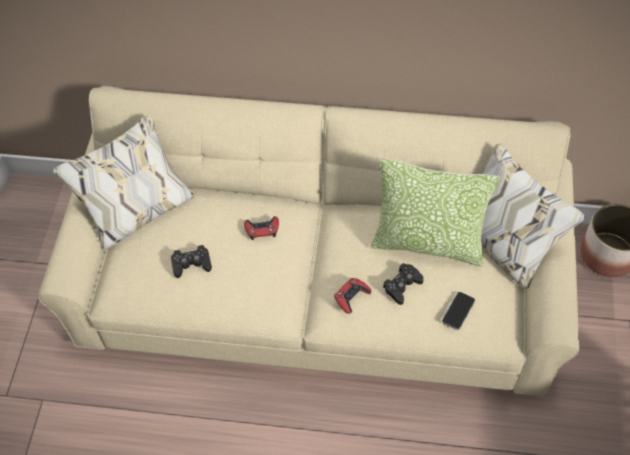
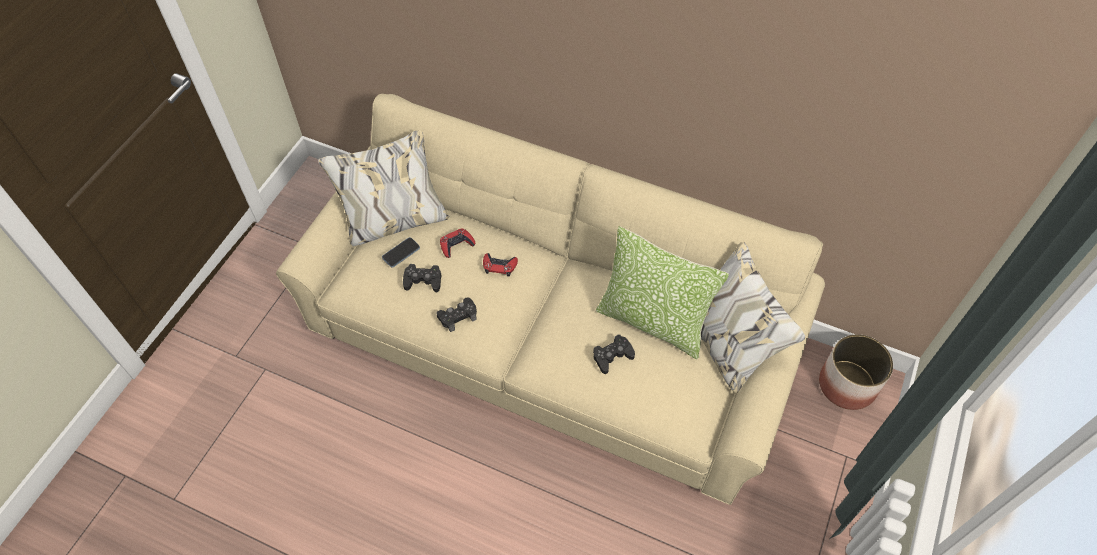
camera: 15 degrees right, 0 degrees up
(239, 289) = (458, 316): none -> black game controller
(351, 297) = (560, 353): red game controller -> red game controller (456, 245)
(458, 311) = (658, 396): phone -> phone (401, 253)

